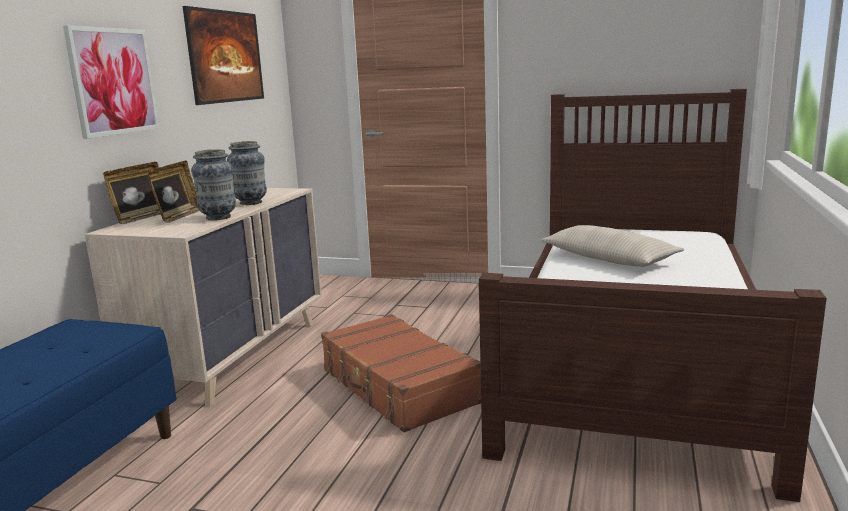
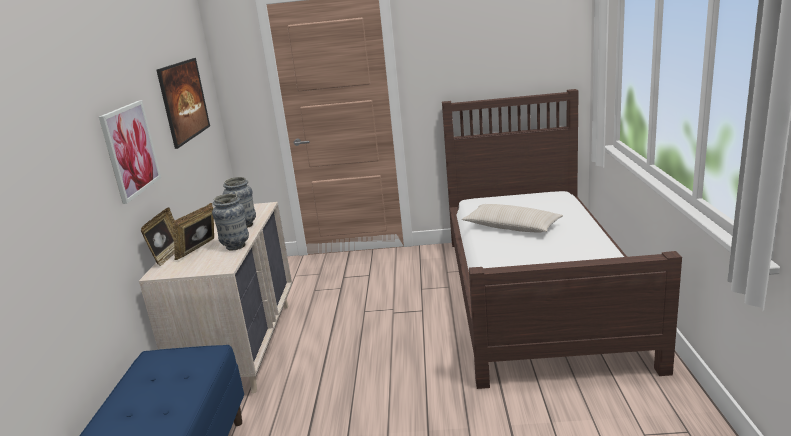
camera: 15 degrees left, 5 degrees up
(178, 217) = (199, 250): picture frame -> picture frame turned 150 degrees counterclockwise
(397, 387) = (387, 347): brown suitcase -> none

